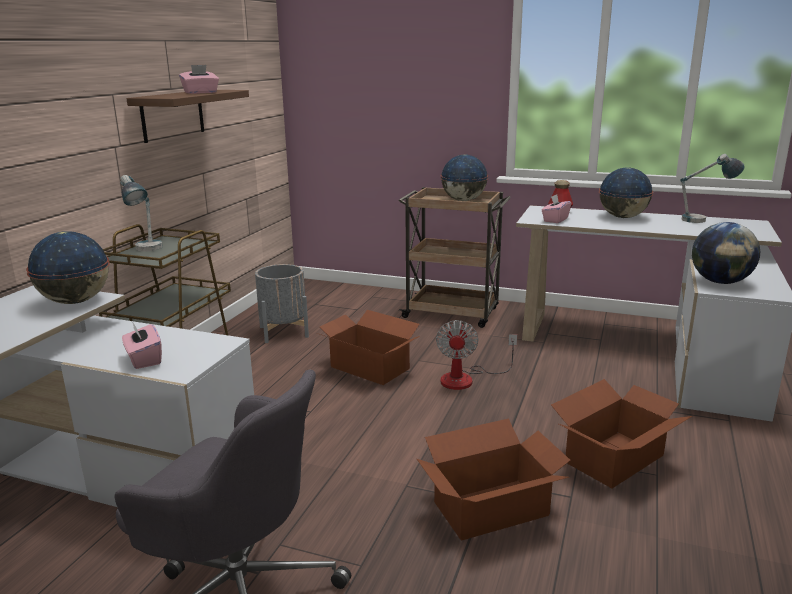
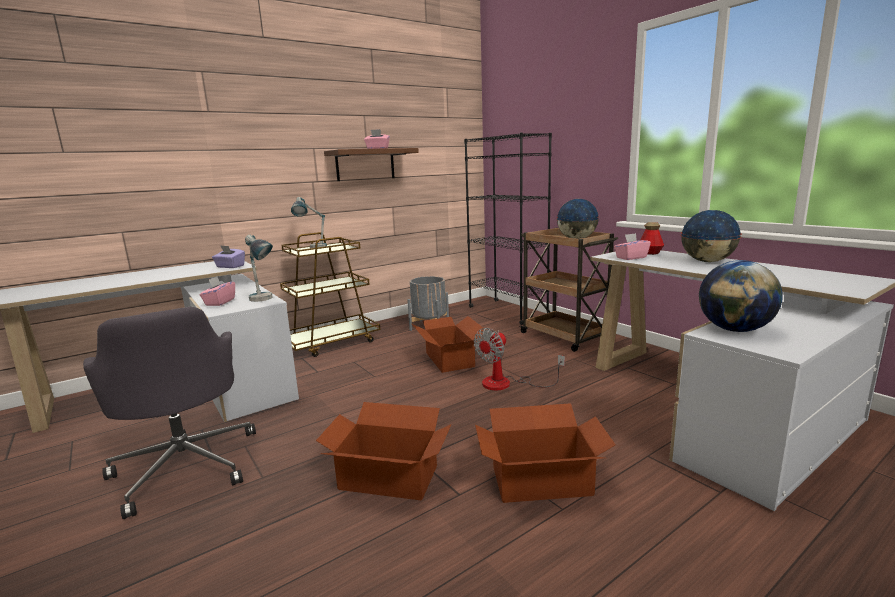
camera: 35 degrees right, 5 degrees down
(76, 301) = (230, 266): globe -> purple tissue box
(352, 294) = (507, 311): none -> black bookcase
(704, 220) = (801, 272): table lamp -> table lamp (264, 300)

